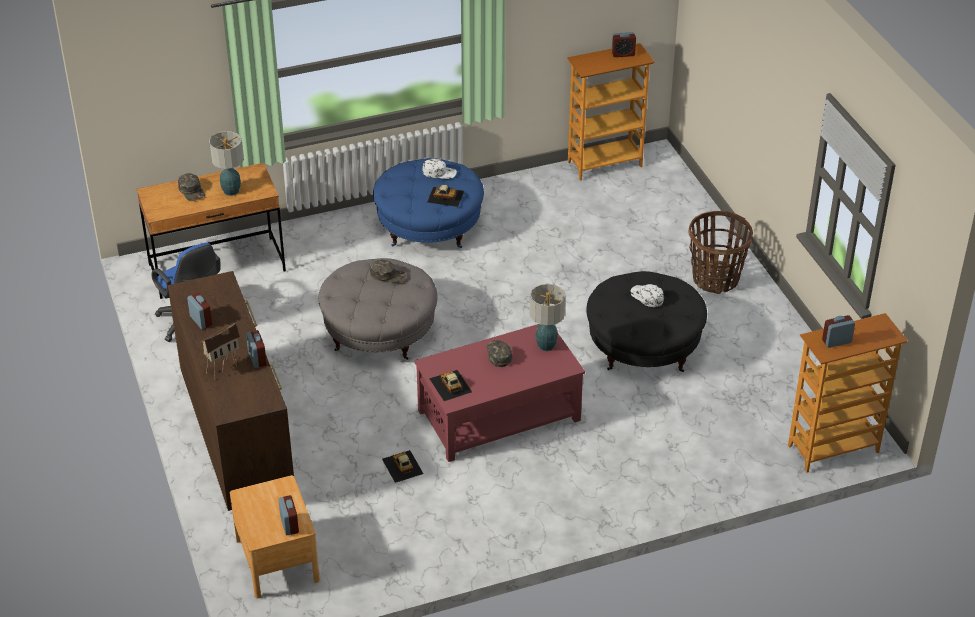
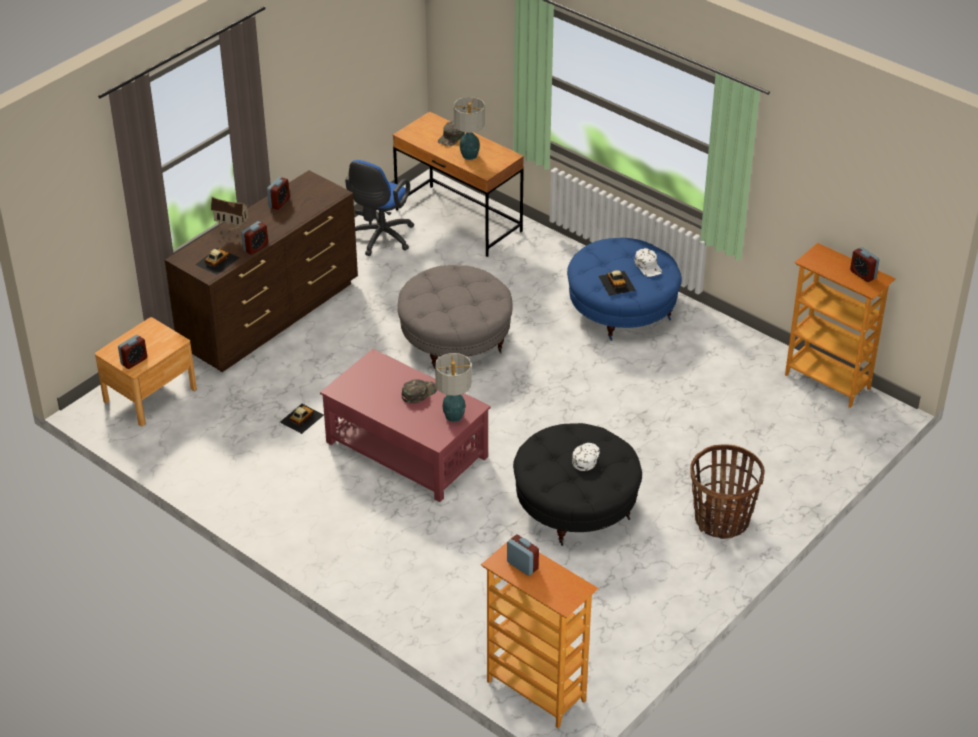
camera: 60 degrees right, 0 degrees up
(388, 275) = (478, 293): green cap -> none
(450, 385) = (356, 380): toy car -> toy car (217, 261)

